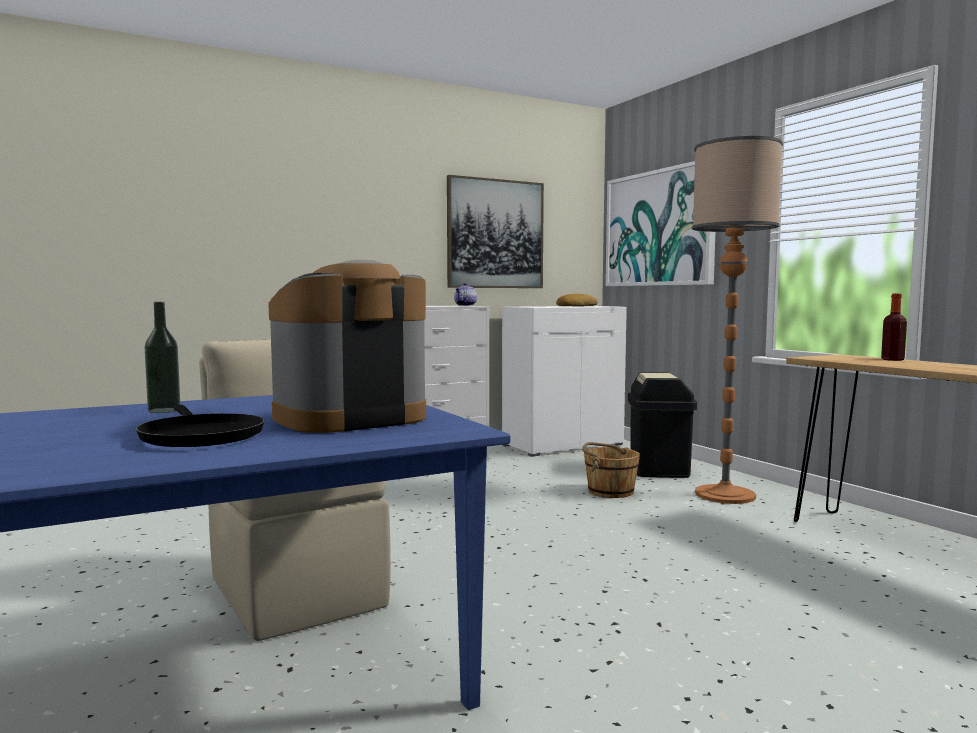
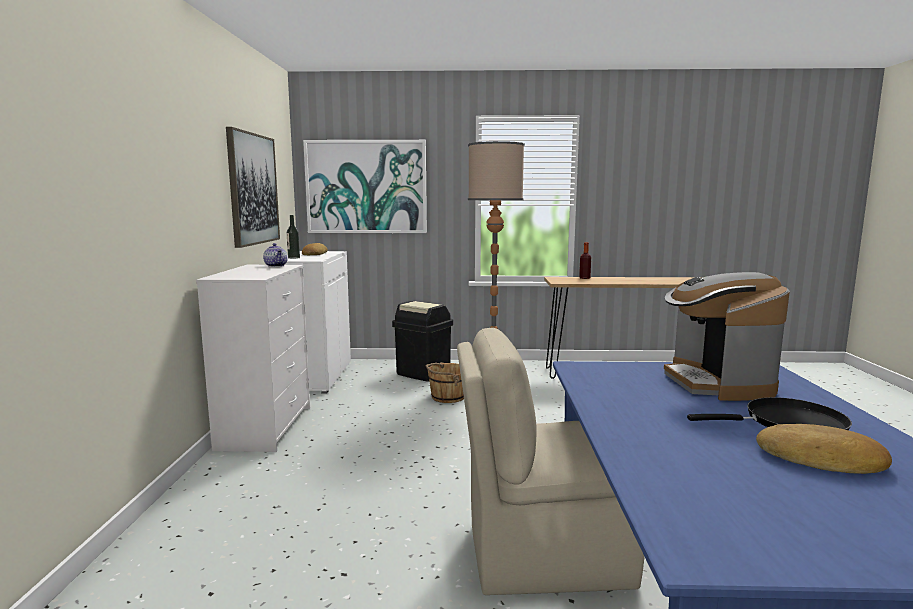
camera: 60 degrees left, 5 degrees up
(82, 443) = (822, 459): none -> bread
(164, 410) = (650, 428): bottle -> bottle (294, 258)

